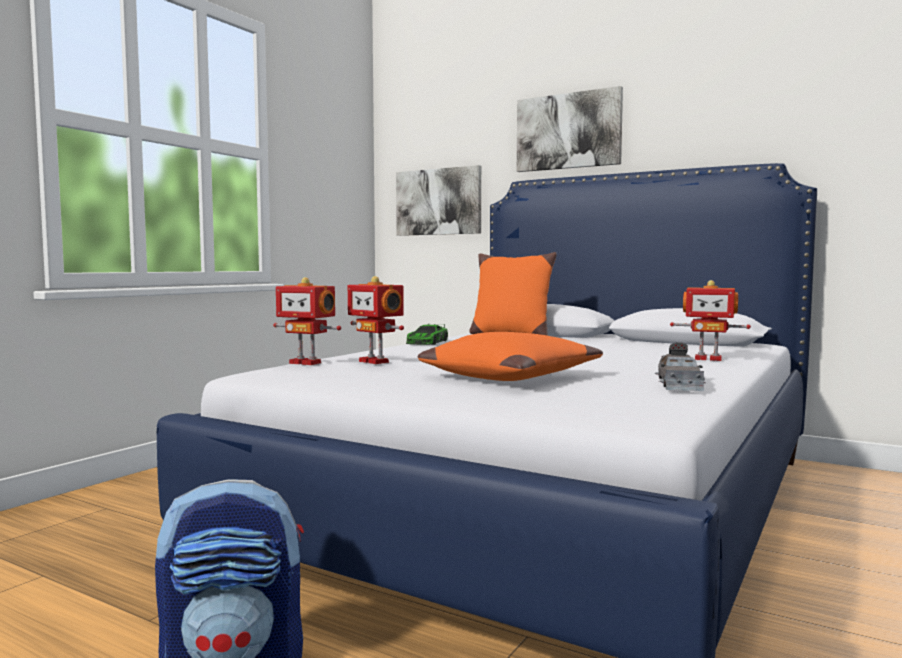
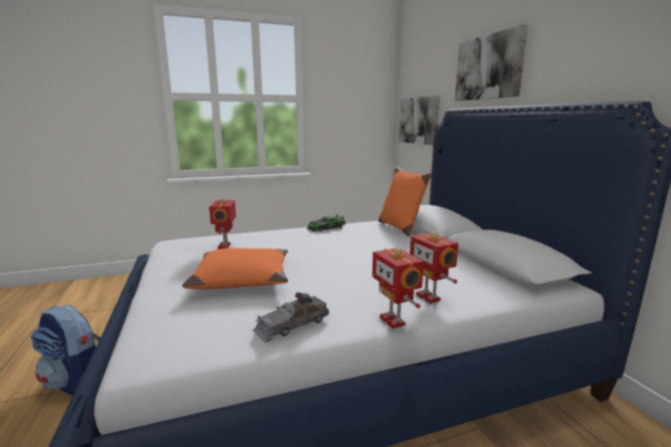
camera: 40 degrees right, 10 degrees up
(306, 363) = (203, 239): toy robot -> toy robot (394, 320)

